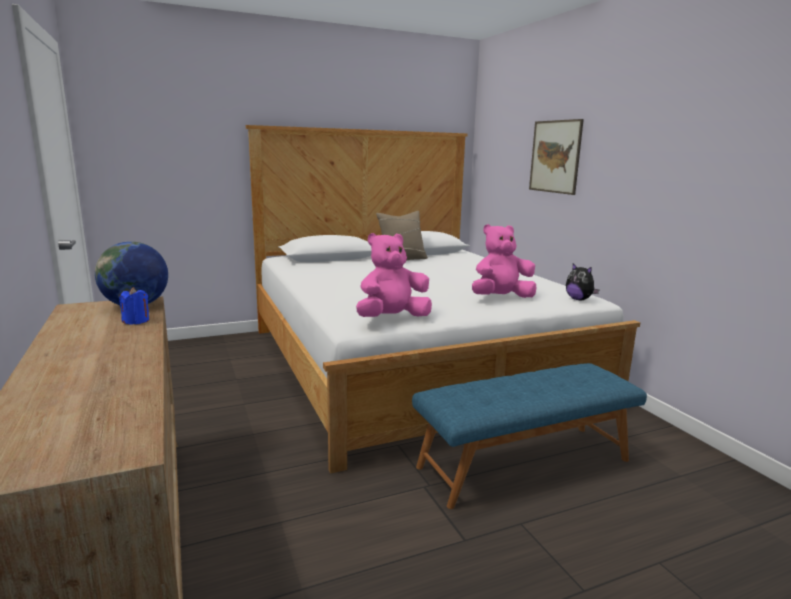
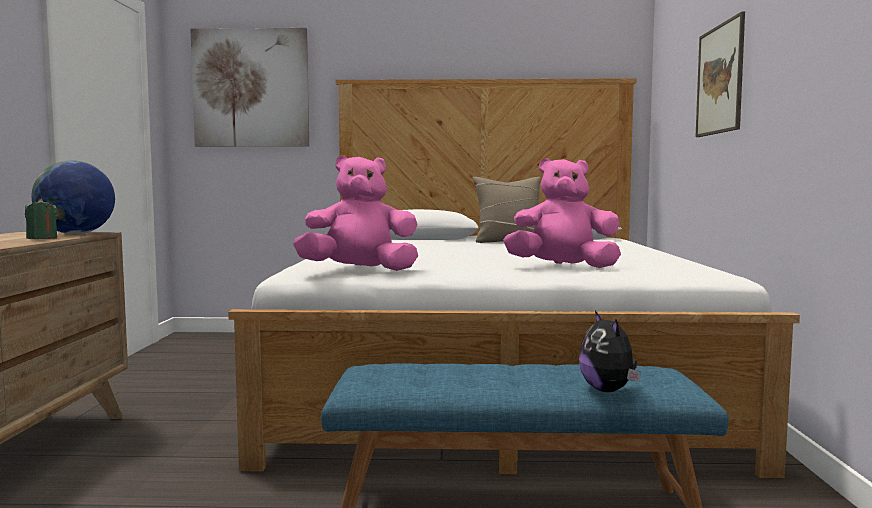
camera: 25 degrees right, 10 degrees down
(136, 321) = (42, 238): blue candle -> green candle
(164, 128) = (251, 88): none -> picture
(579, 299) = (692, 274): plush toy -> plush toy (609, 390)

